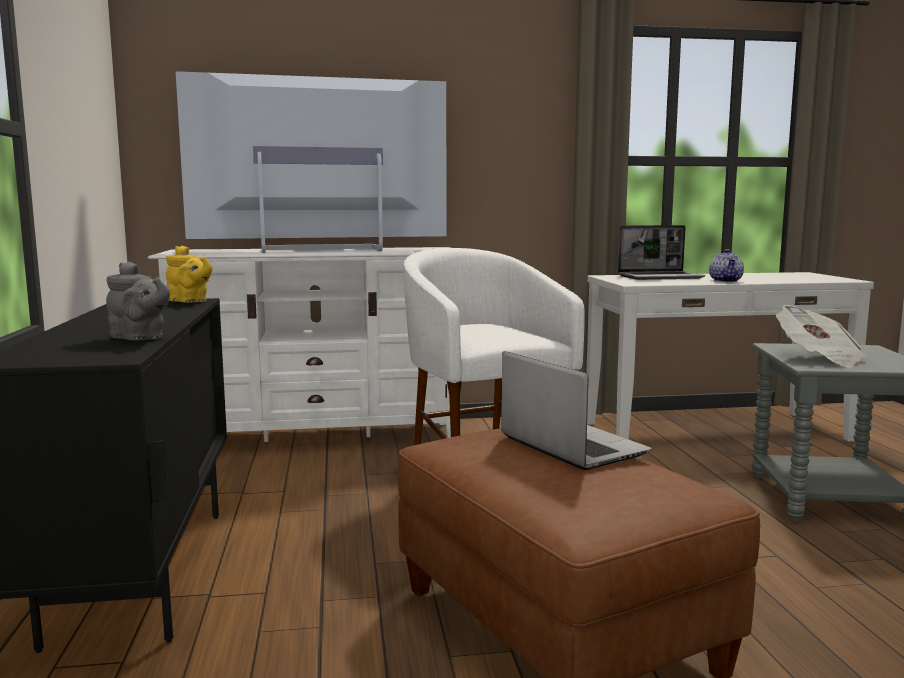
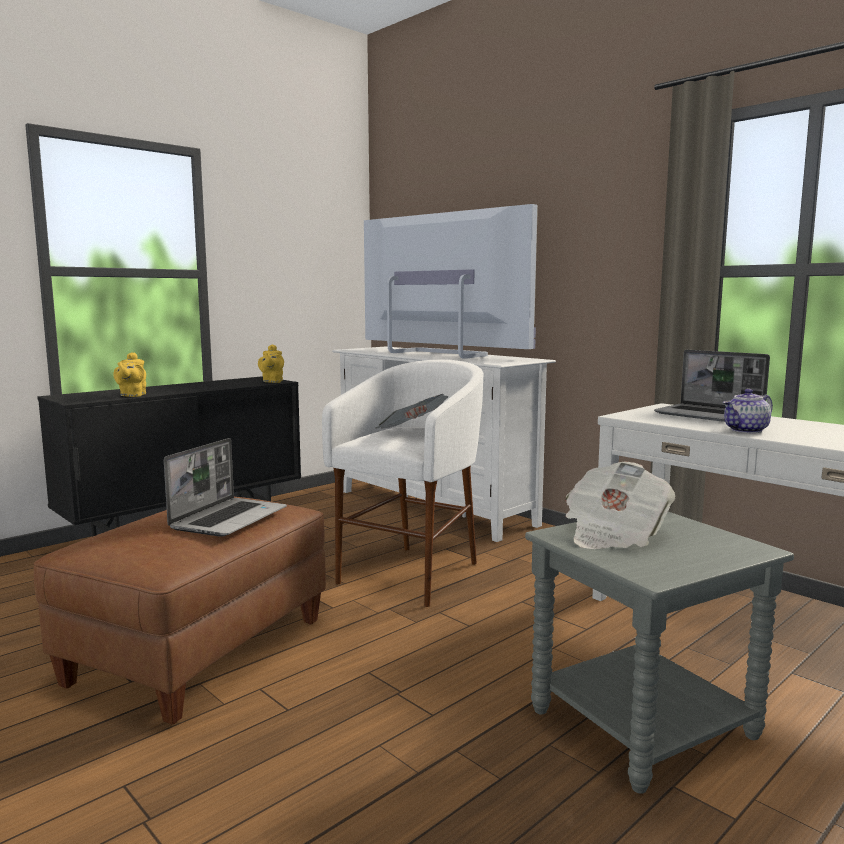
camera: 55 degrees right, 0 degrees up
(140, 338) = (132, 395): grey teapot -> yellow teapot
(491, 328) = (411, 432): none -> newspaper

